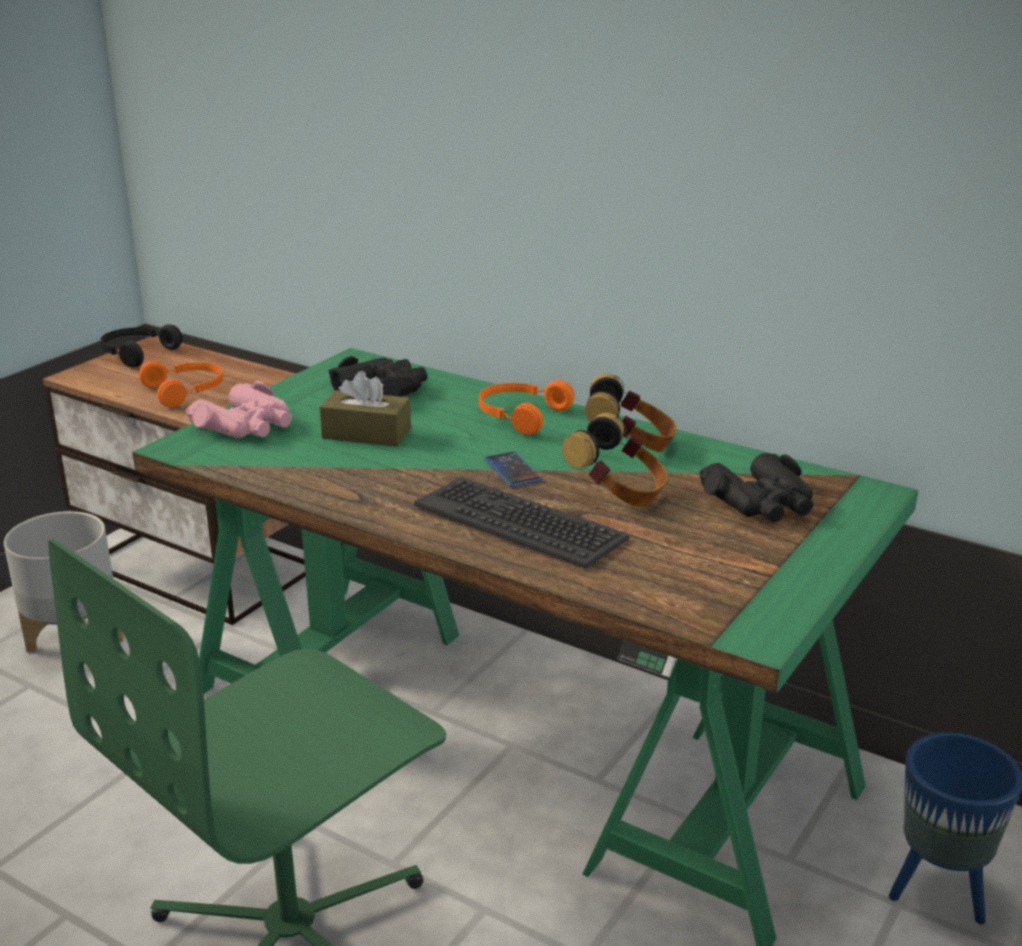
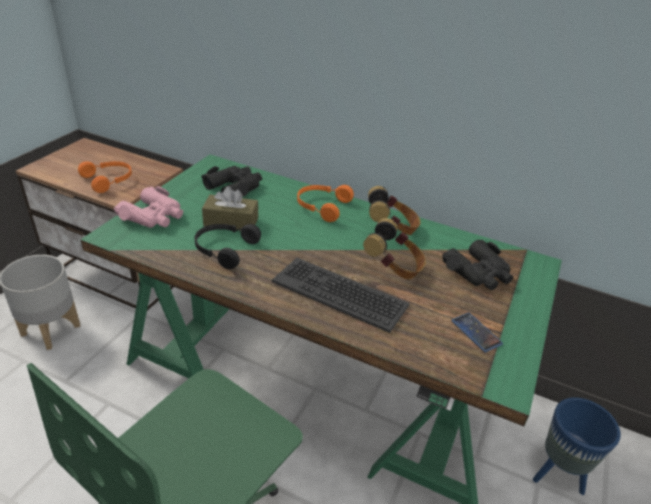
camera: 10 degrees left, 10 degrees up
(136, 354) = (74, 151): black headphones -> black headphones (224, 249)
(512, 470) = (326, 250): phone -> phone (476, 332)

